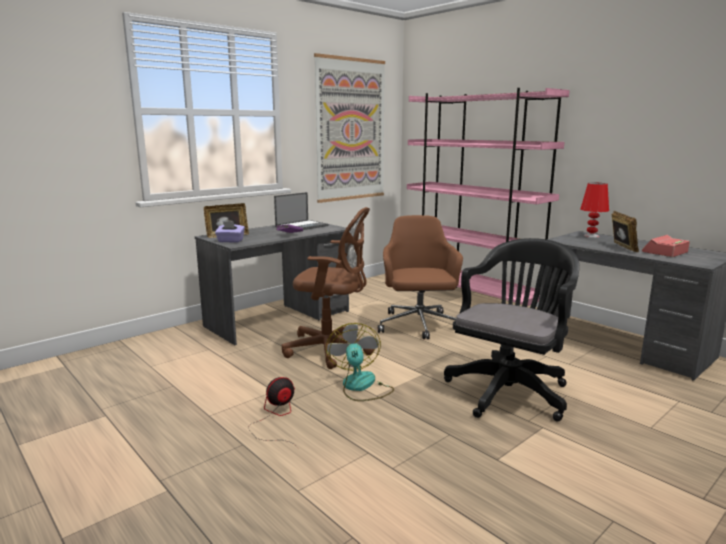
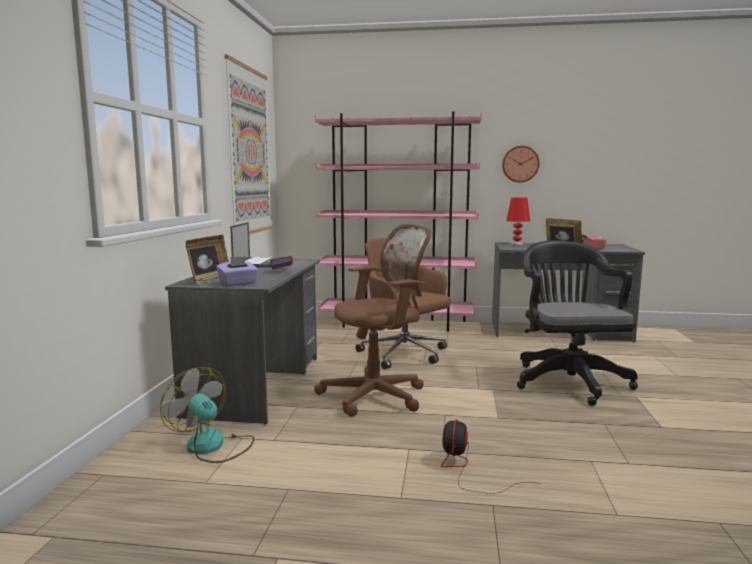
camera: 40 degrees left, 5 degrees down
(361, 387) = (472, 416): fan -> fan (212, 447)
(615, 143) = (520, 164): none -> wall clock

